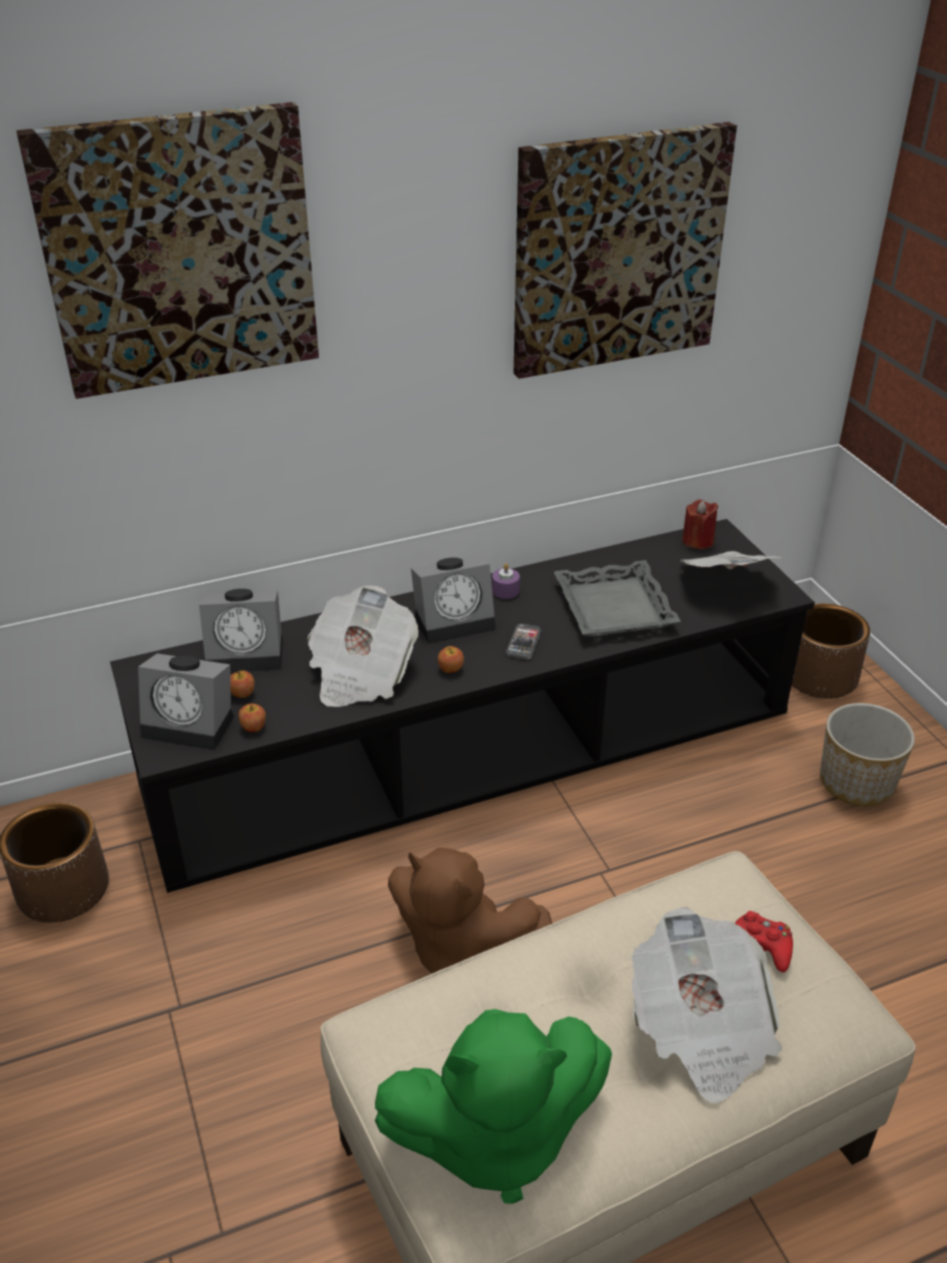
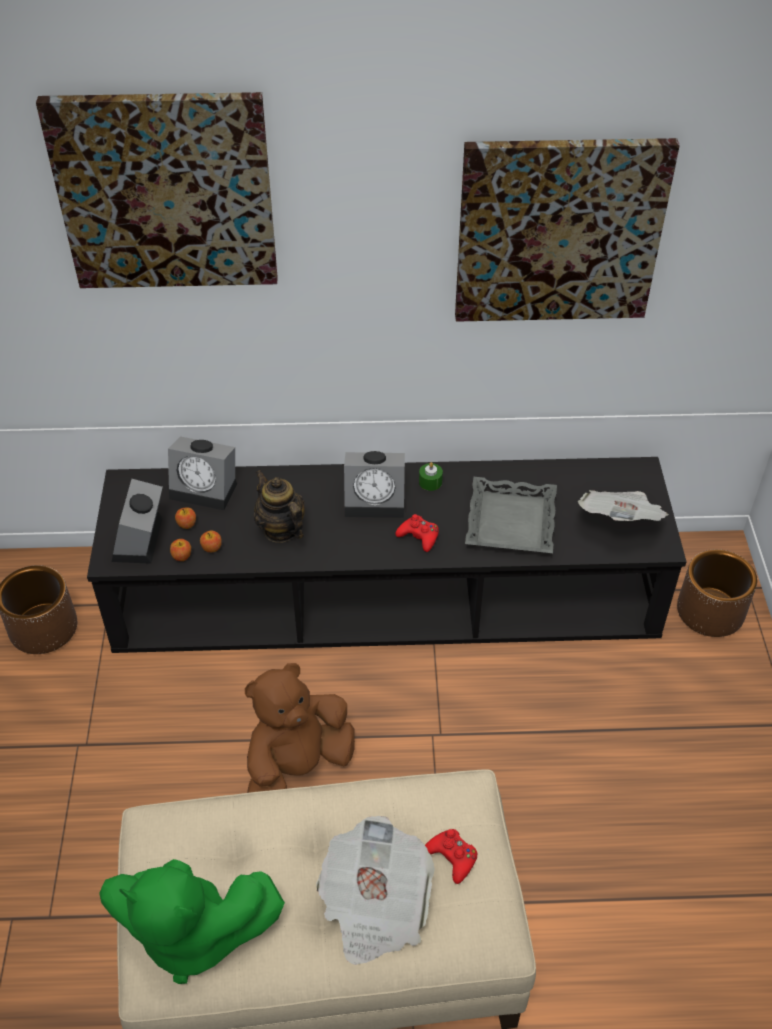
camera: 20 degrees right, 10 degrees up
(192, 724) = (140, 541): alarm clock -> alarm clock turned 60 degrees clockwise
(360, 672) = (281, 529): newspaper -> teapot
(450, 669) = (350, 545): apple -> apple (211, 548)
(462, 952) = (297, 766): brown plush toy -> brown plush toy turned 90 degrees clockwise
(505, 590) = (430, 482): purple candle -> green candle
(523, 643) = (419, 536): phone -> red game controller
(697, 541) = (618, 473): red candle -> none
(857, 782) = (686, 720): planter -> none

